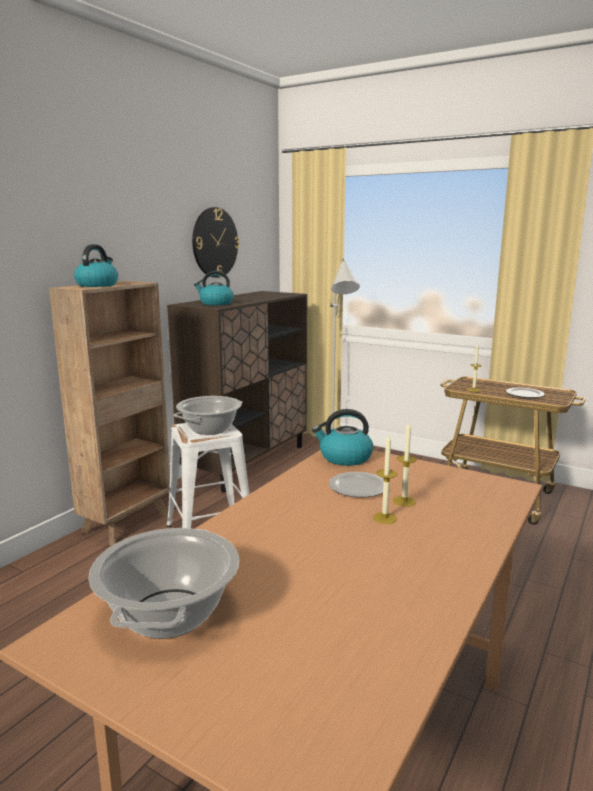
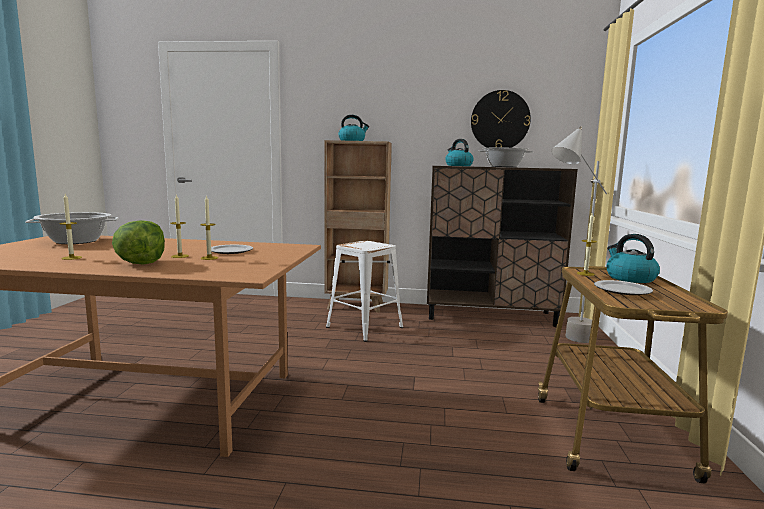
camera: 65 degrees right, 5 degrees down
(210, 429) = (368, 245): cooking pot -> cooking pot (503, 167)
(344, 458) = (286, 247): kettle -> kettle (629, 278)
(368, 601) = (71, 258): none -> candle
(431, 543) = (141, 263): none -> lettuce

